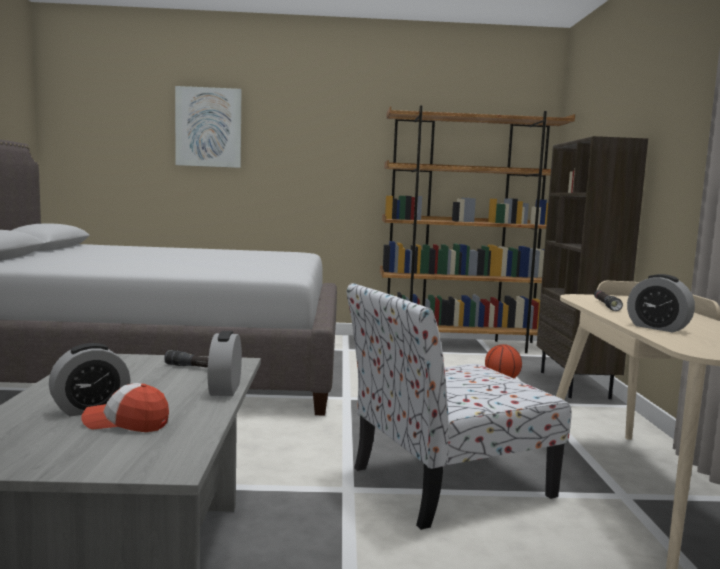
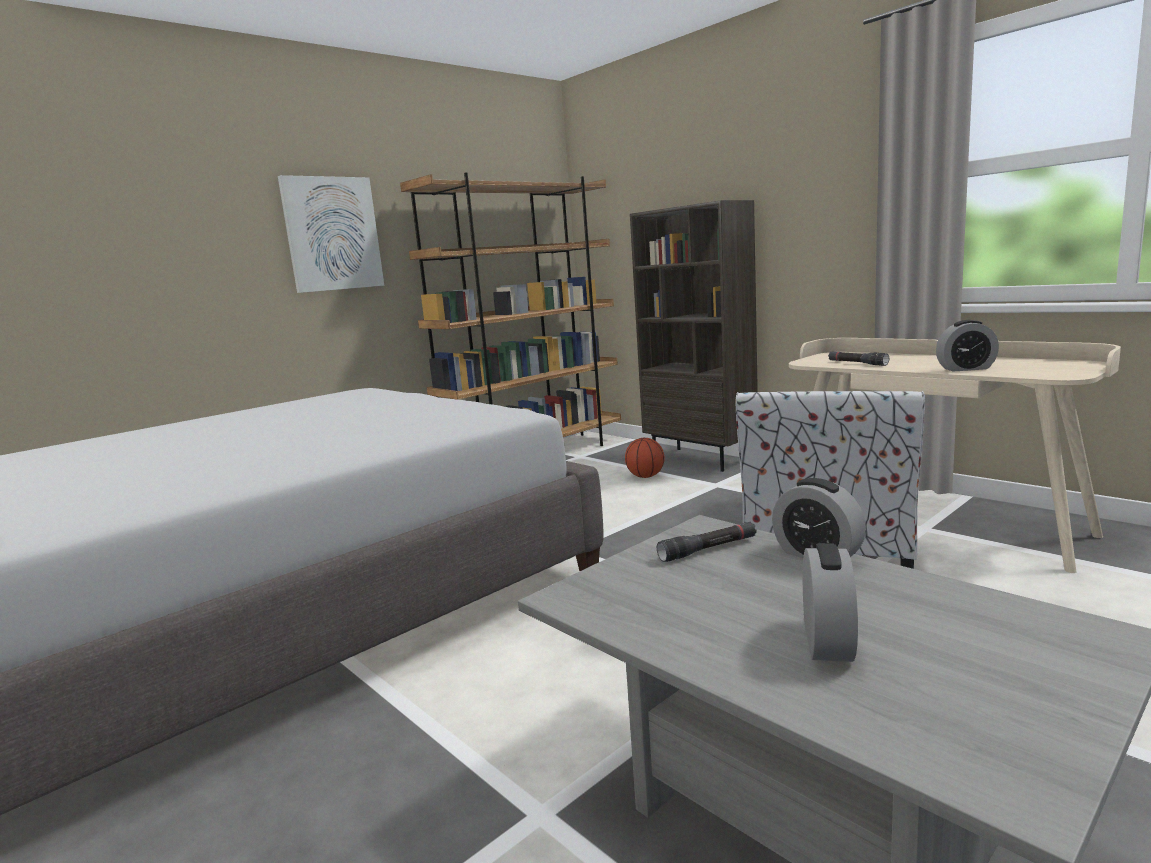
camera: 40 degrees left, 5 degrees up
(126, 423) = (915, 631): cap -> none
(208, 127) = (130, 218): picture -> picture (332, 234)

